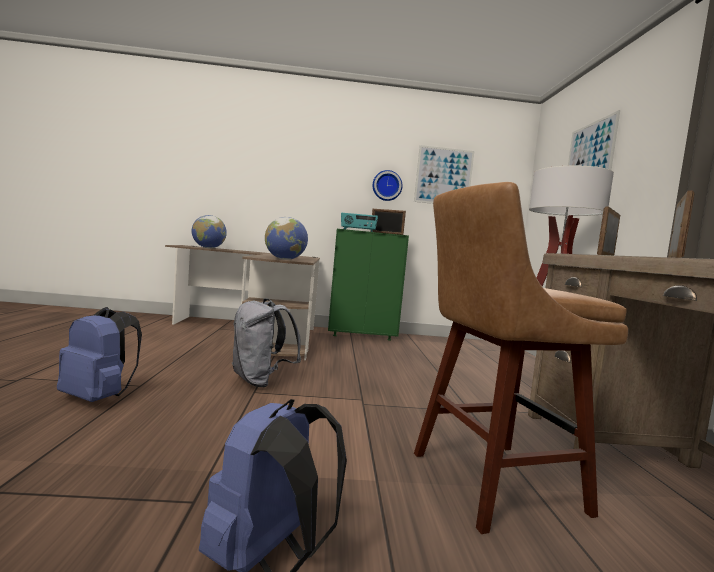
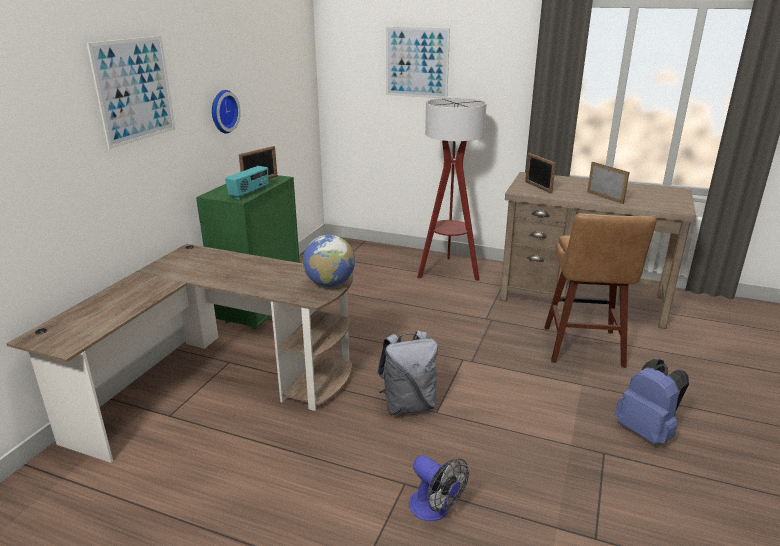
camera: 65 degrees left, 20 degrees up
(98, 398) = (435, 509): blue backpack -> fan
(208, 248) = (108, 320): globe -> none
(443, 176) = (263, 79): picture -> picture (134, 90)

